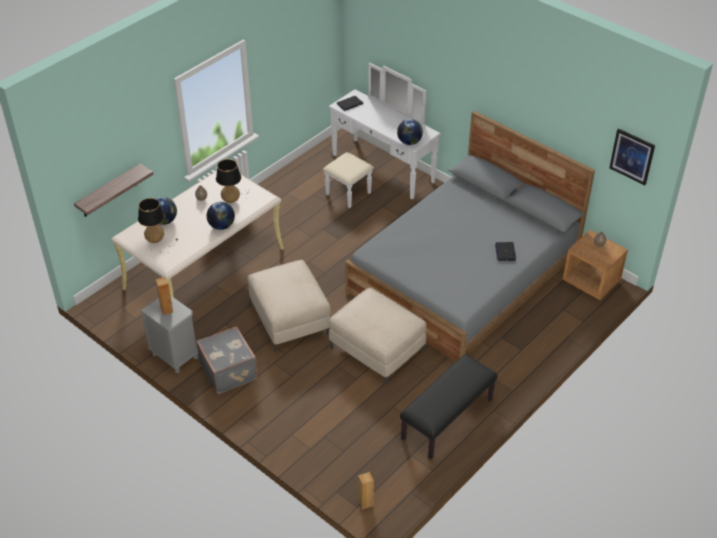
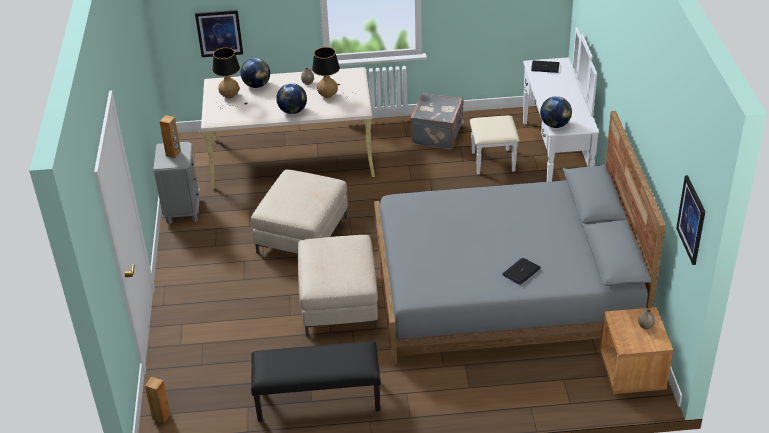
camera: 45 degrees right, 5 degrees down
(109, 191) = (219, 33): shelf -> picture
(229, 370) = (205, 245): grey suitcase -> grey suitcase (438, 134)

